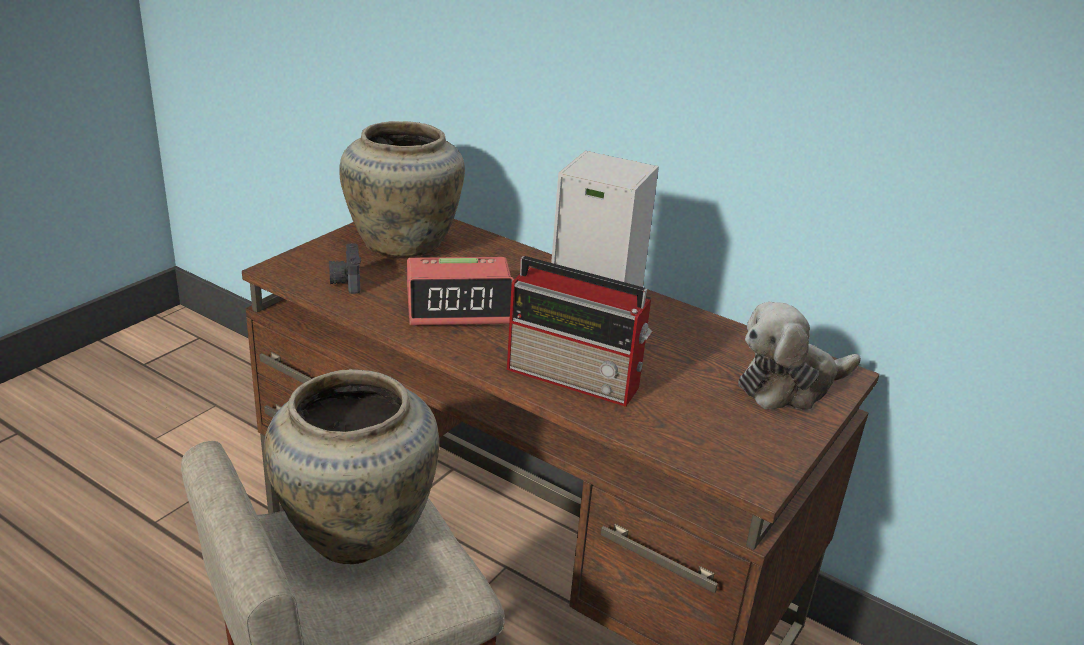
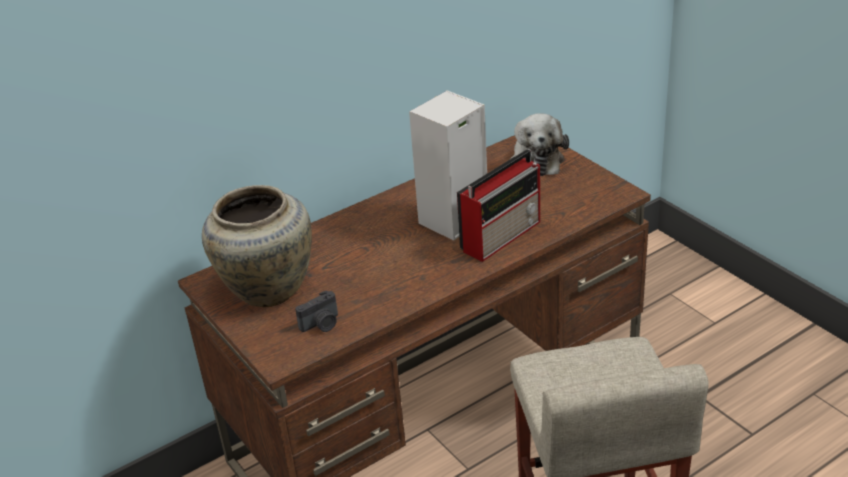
camera: 65 degrees left, 5 degrees up
(345, 282) = (321, 324): camera -> camera turned 45 degrees counterclockwise
(356, 527) = (564, 384): beige vase -> none
(460, 305) = (386, 271): alarm clock -> none

